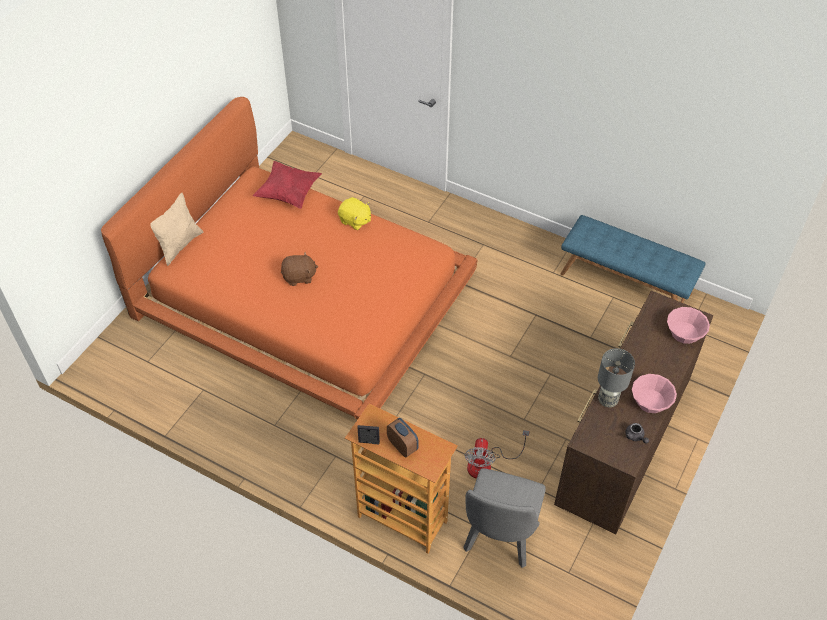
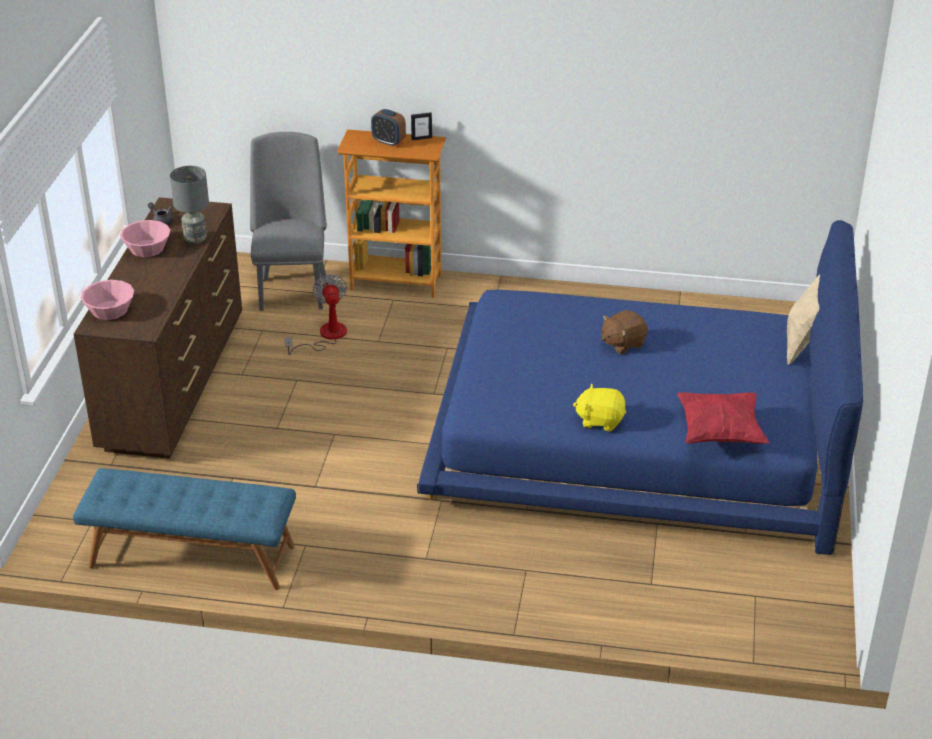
camera: 160 degrees right, 15 degrees down
(302, 296) = (638, 434): orange bed -> blue bed

